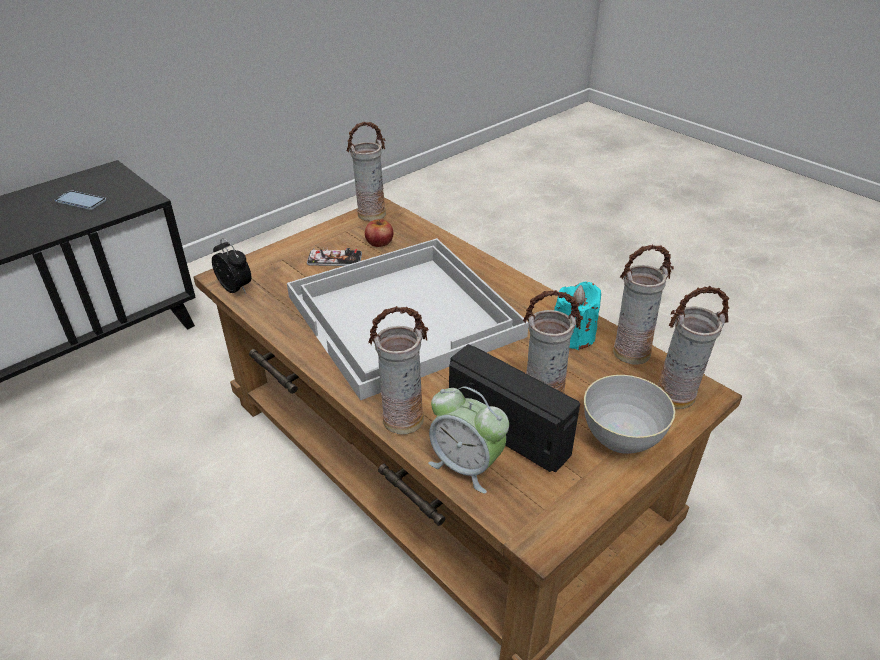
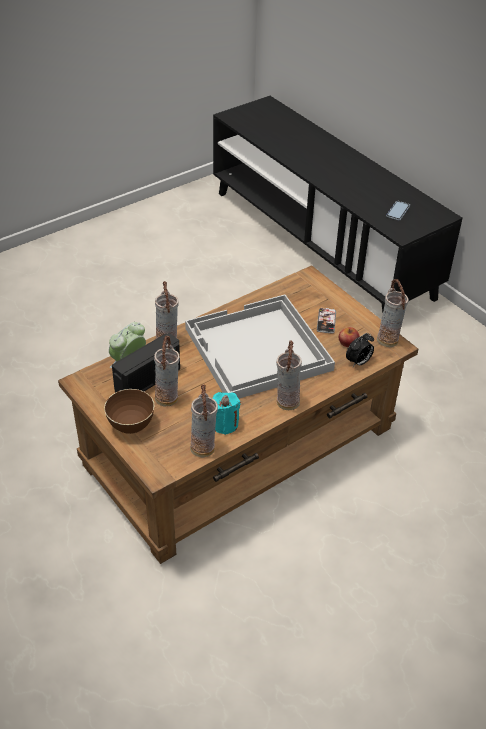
camera: 95 degrees right, 5 degrees up
(236, 289) = (295, 282): alarm clock -> alarm clock (358, 362)
(621, 438) = (131, 425): grey bowl -> brown bowl
(675, 397) = (157, 458): vase -> vase (286, 402)

